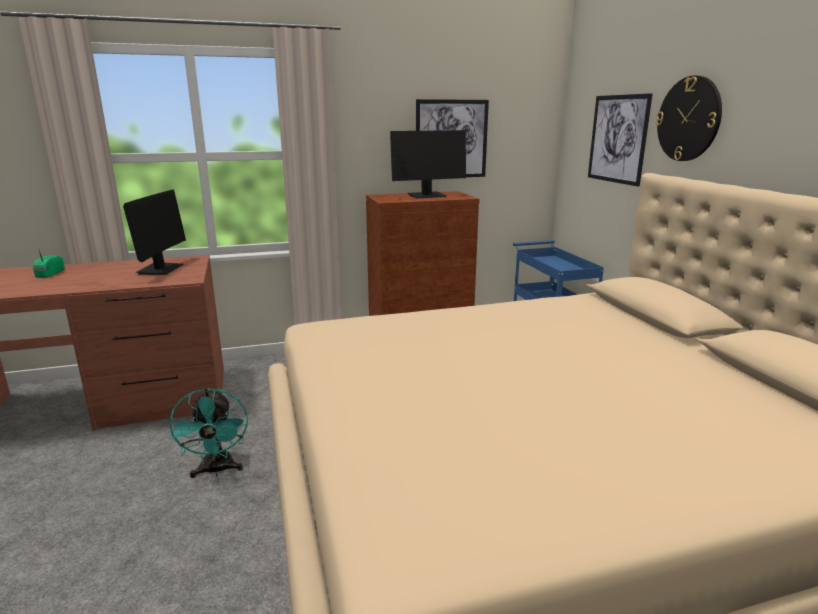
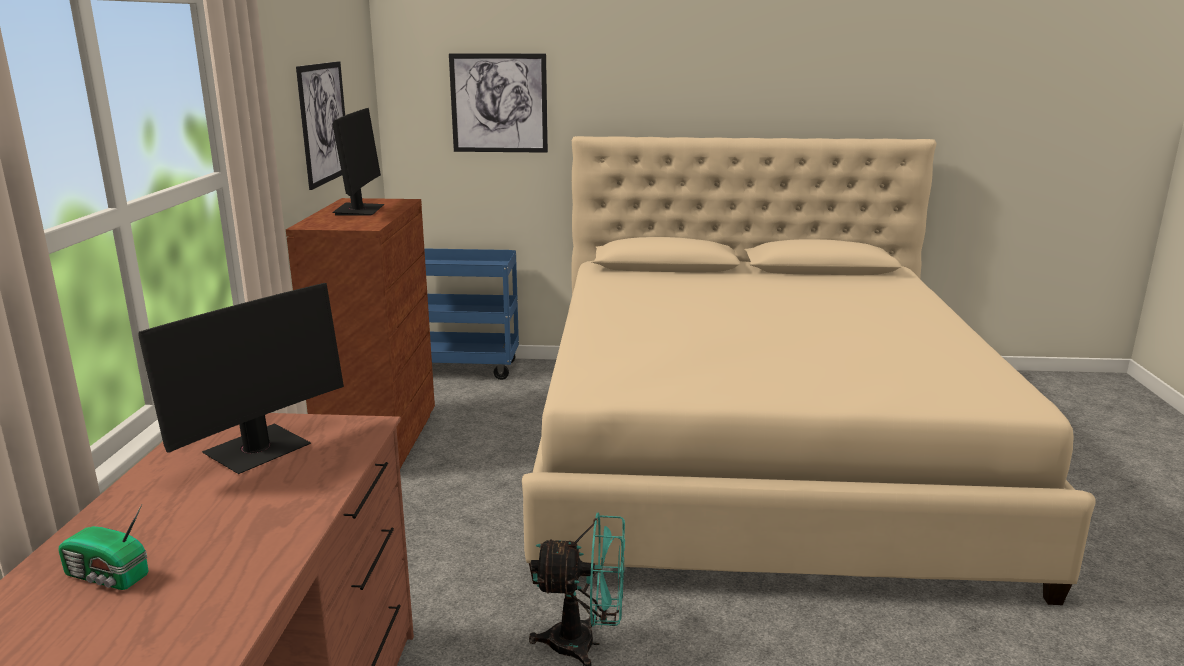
camera: 70 degrees left, 0 degrees up
(161, 269) = (258, 450): monitor -> monitor turned 105 degrees clockwise
(689, 119) = (603, 80): wall clock -> none

